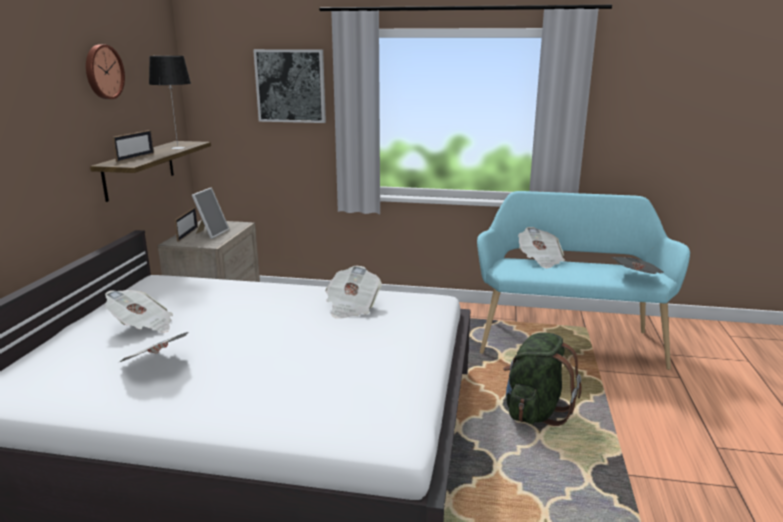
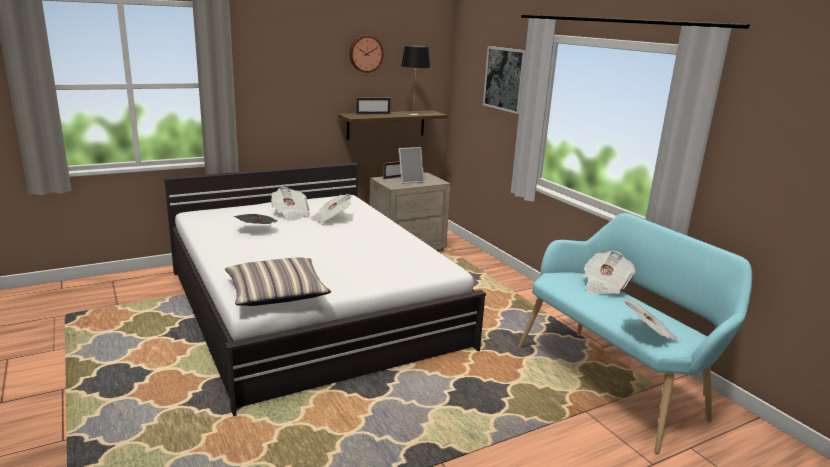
camera: 50 degrees right, 0 degrees up
(352, 307) = (393, 249): newspaper -> newspaper (331, 219)
(382, 410) = (277, 292): none -> pillow
(535, 411) = (471, 396): green backpack -> none

